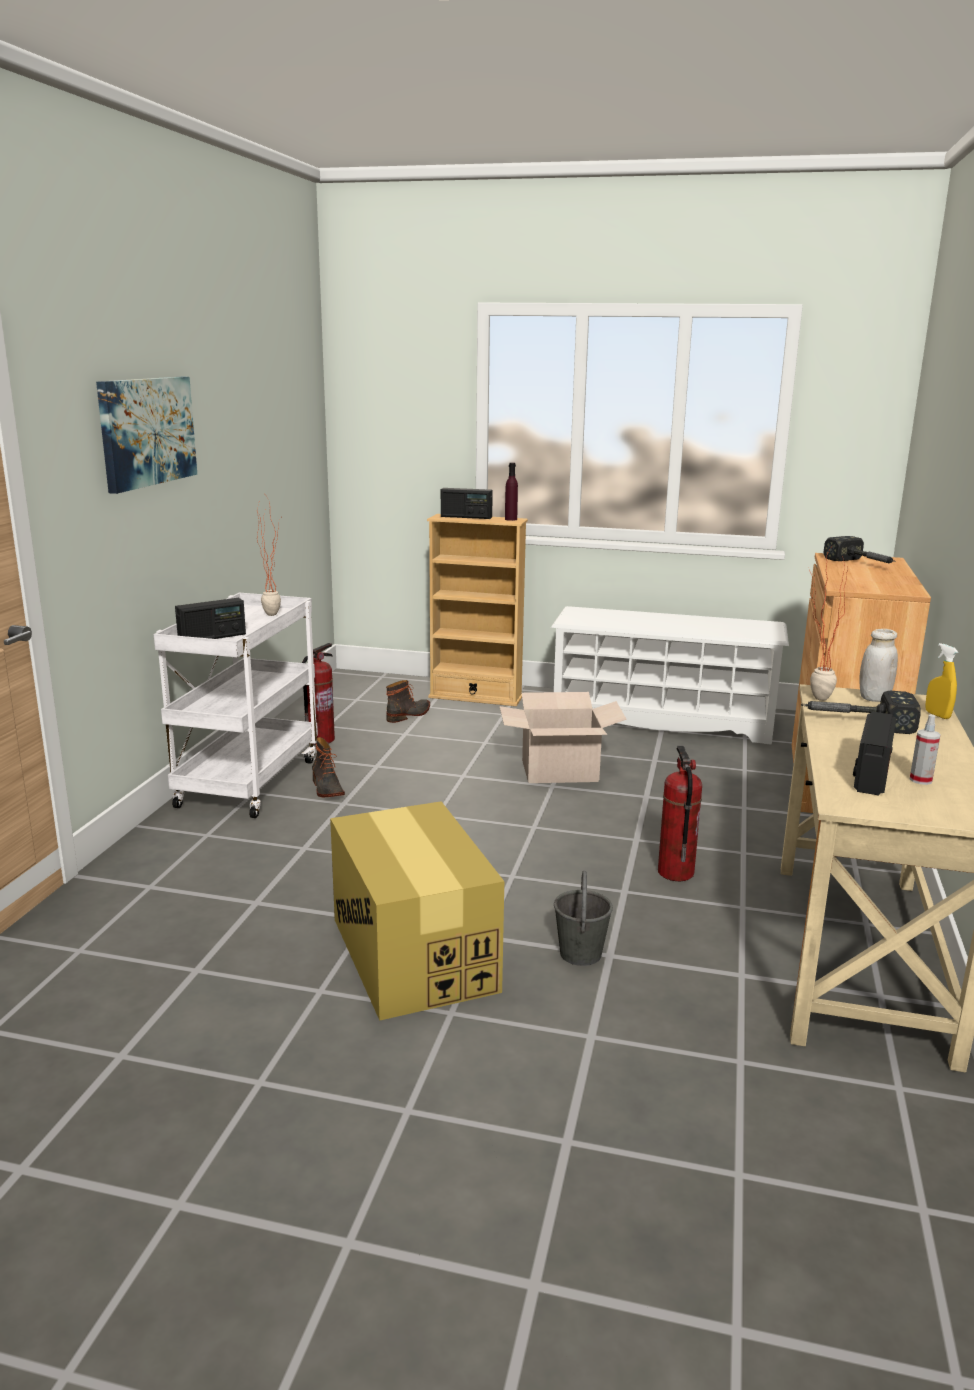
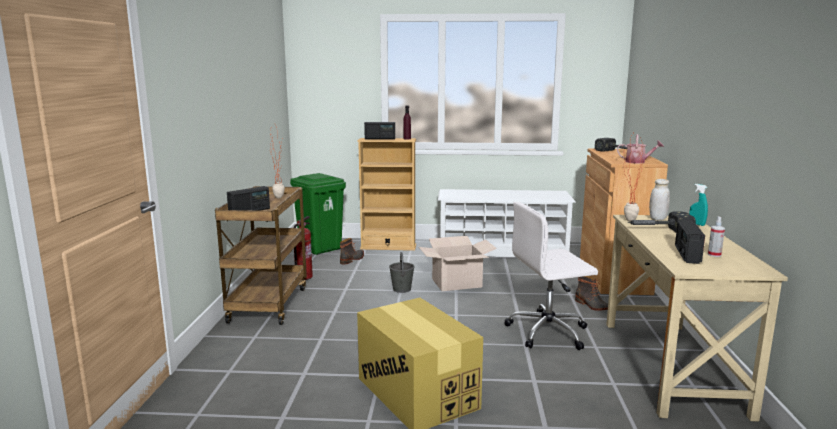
camera: 10 degrees left, 5 degrees down
(147, 431) = (206, 83): picture -> none
(248, 781) = (268, 304): white cart -> brown cart
(326, 789) = (320, 304): boot -> boot (592, 305)
(366, 692) = (320, 249): none -> green trash can
(580, 954) = (517, 382): grey bucket -> grey bucket (402, 289)
(674, 872) = (549, 332): fire extinguisher -> white office chair
(880, 588) = (638, 162): none -> watering can
(937, 715) = (696, 224): yellow spray bottle -> turquoise spray bottle

